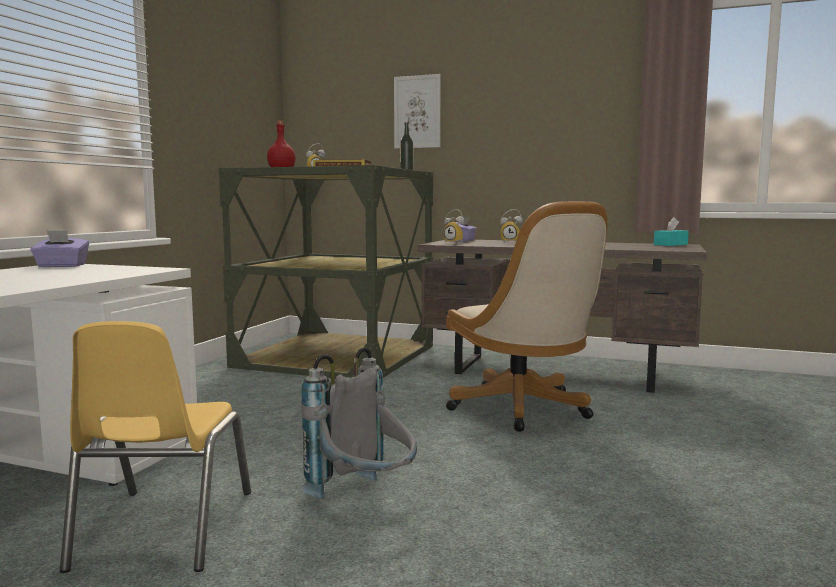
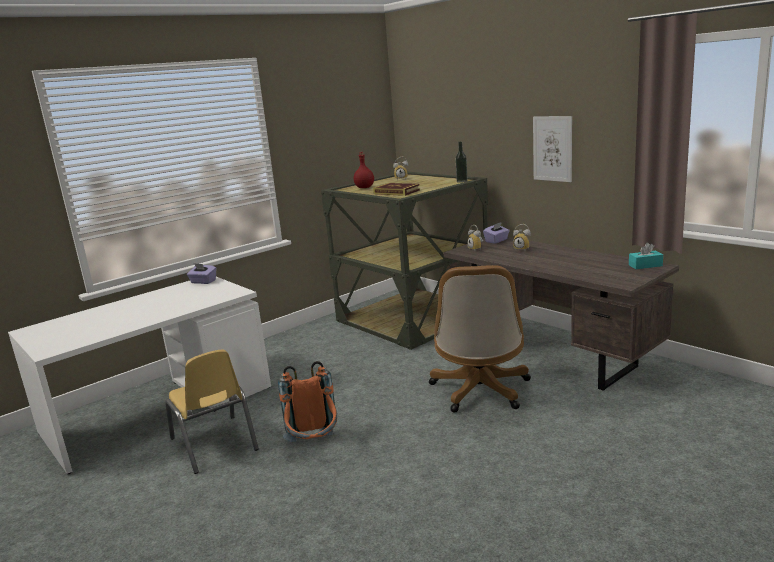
camera: 30 degrees right, 10 degrees up
(163, 529) = (214, 444): yellow chair -> yellow chair turned 60 degrees counterclockwise
(364, 499) = (314, 446): grey backpack -> orange backpack
(417, 112) = (477, 126): picture -> picture (552, 148)

